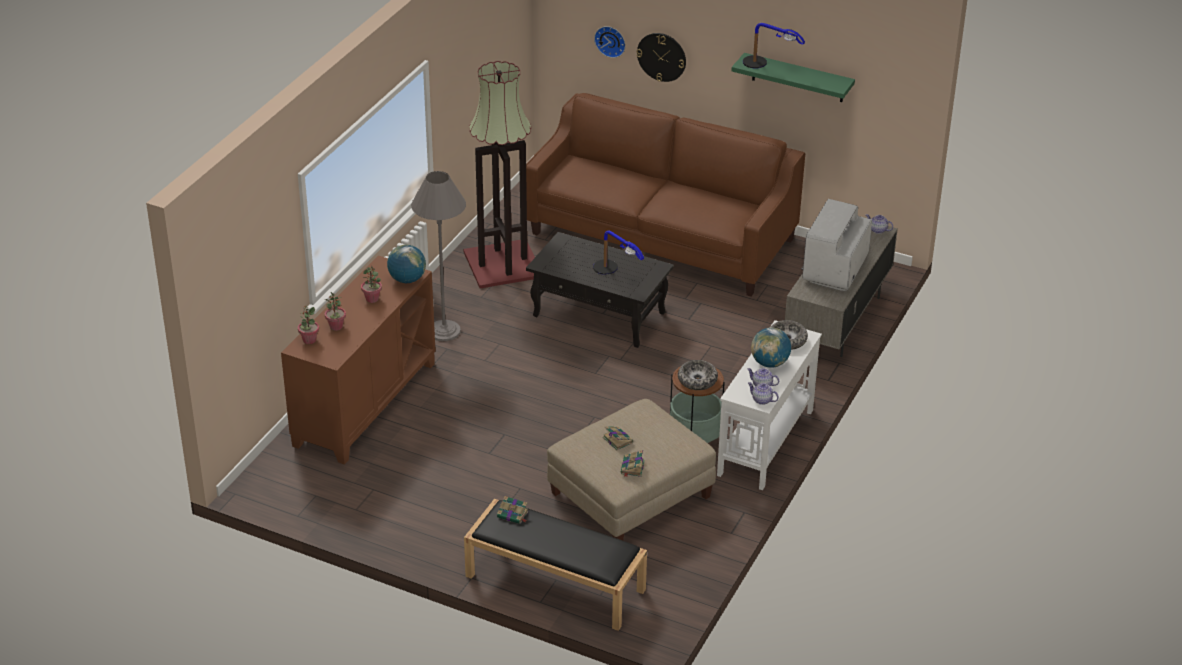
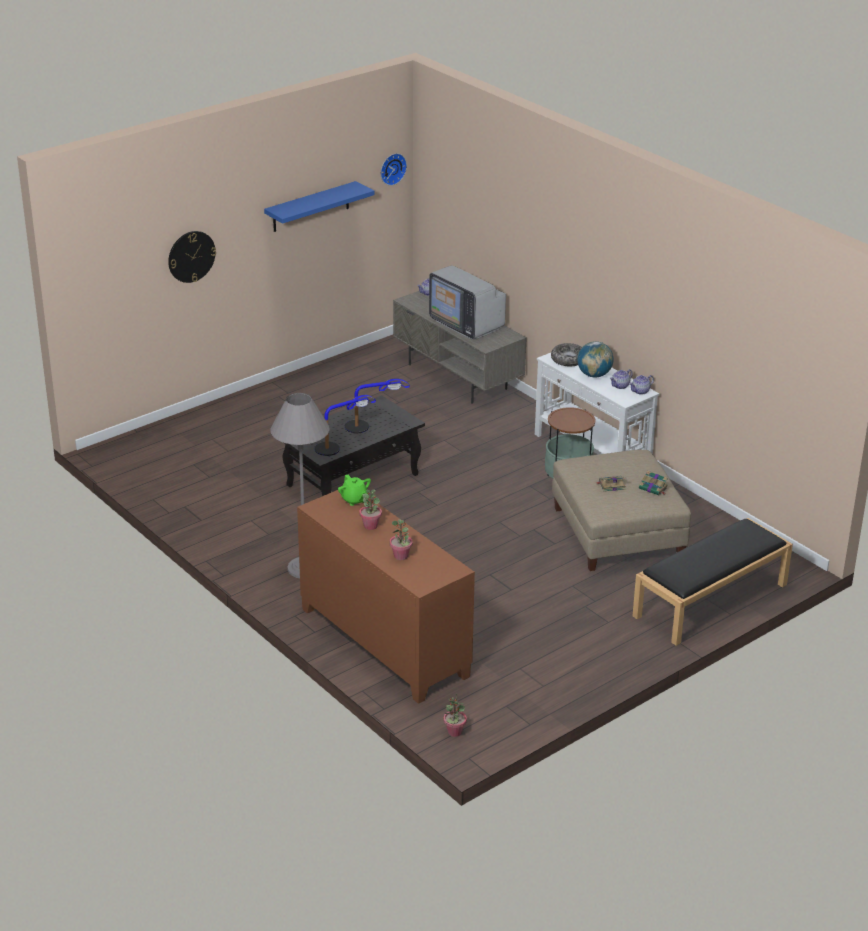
camera: 65 degrees left, 5 degrees down
(309, 340) = (411, 576): potted plant -> potted plant (454, 732)
(407, 280) = (354, 500): globe -> green teapot
(503, 264) = (226, 508): floor lamp -> none
(513, 515) = (672, 566): book -> none
(611, 40) = (141, 268): wall clock -> wall clock (392, 168)
(661, 236) = (264, 419): brown sofa -> none
(697, 380) = (575, 419): bowl -> none
(766, 66) = (297, 206): table lamp -> table lamp (339, 445)
(798, 78) = (311, 207): green shelf -> blue shelf

